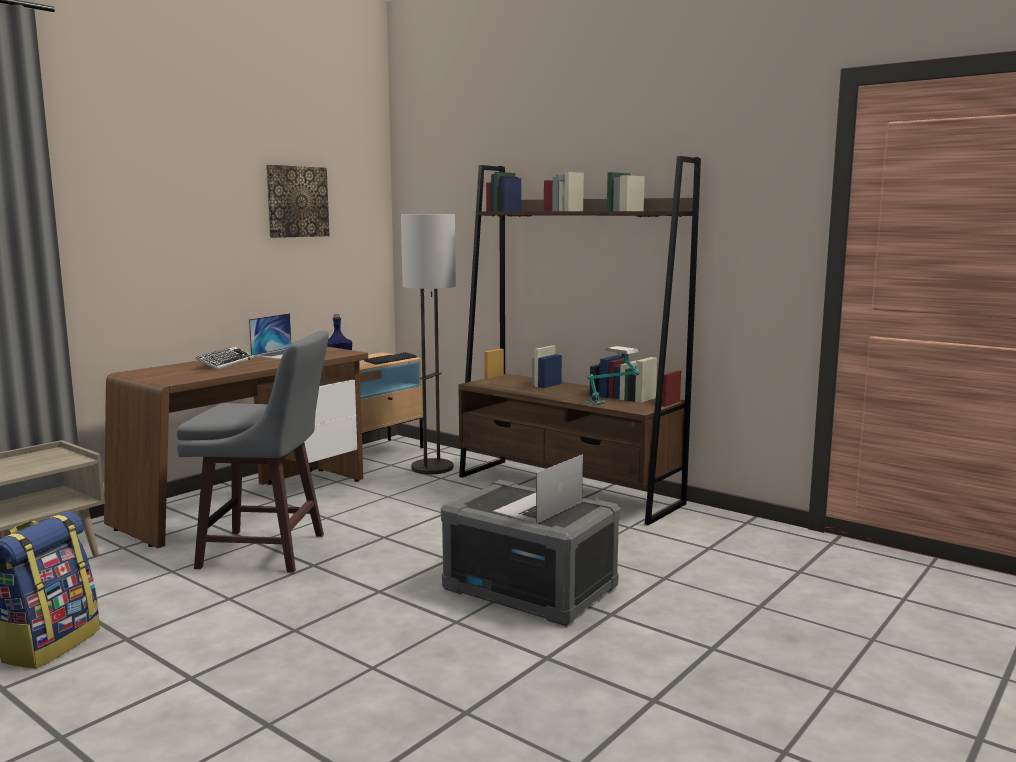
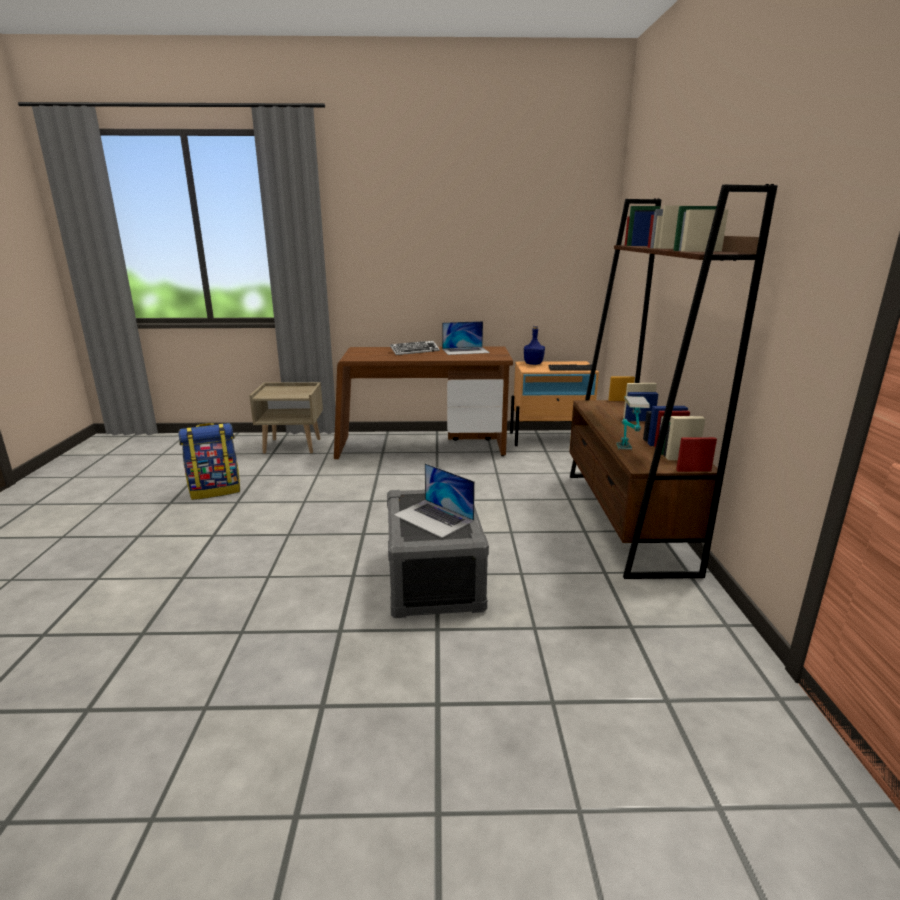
camera: 50 degrees right, 10 degrees up
(266, 552) = (369, 482): grey stool -> none
(296, 201) = (516, 233): picture -> none
(432, 468) = (566, 463): floor lamp -> none
(538, 507) = (433, 518): laptop -> laptop turned 135 degrees counterclockwise

